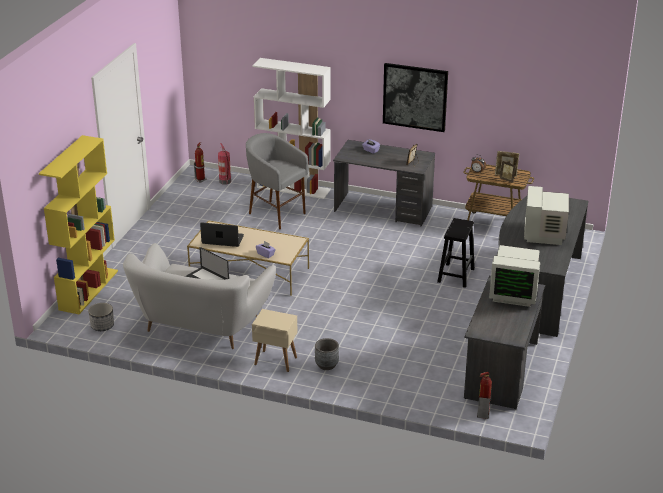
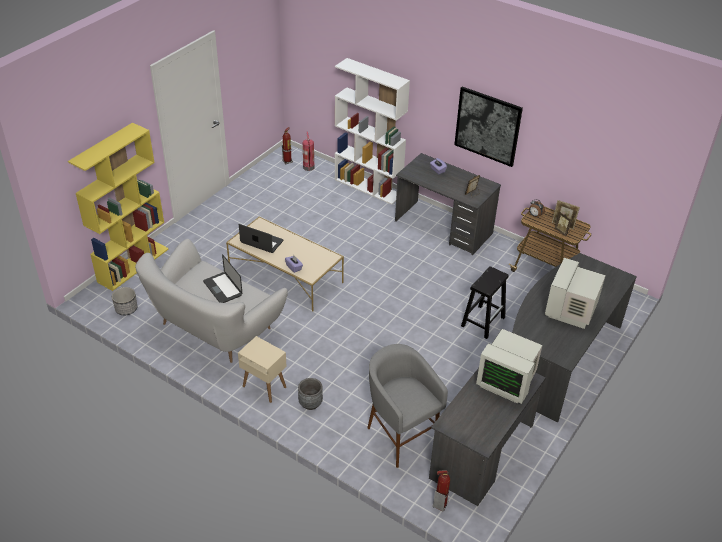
camera: 15 degrees right, 10 degrees up
(276, 214) = (339, 213): grey stool -> grey stool (400, 436)

